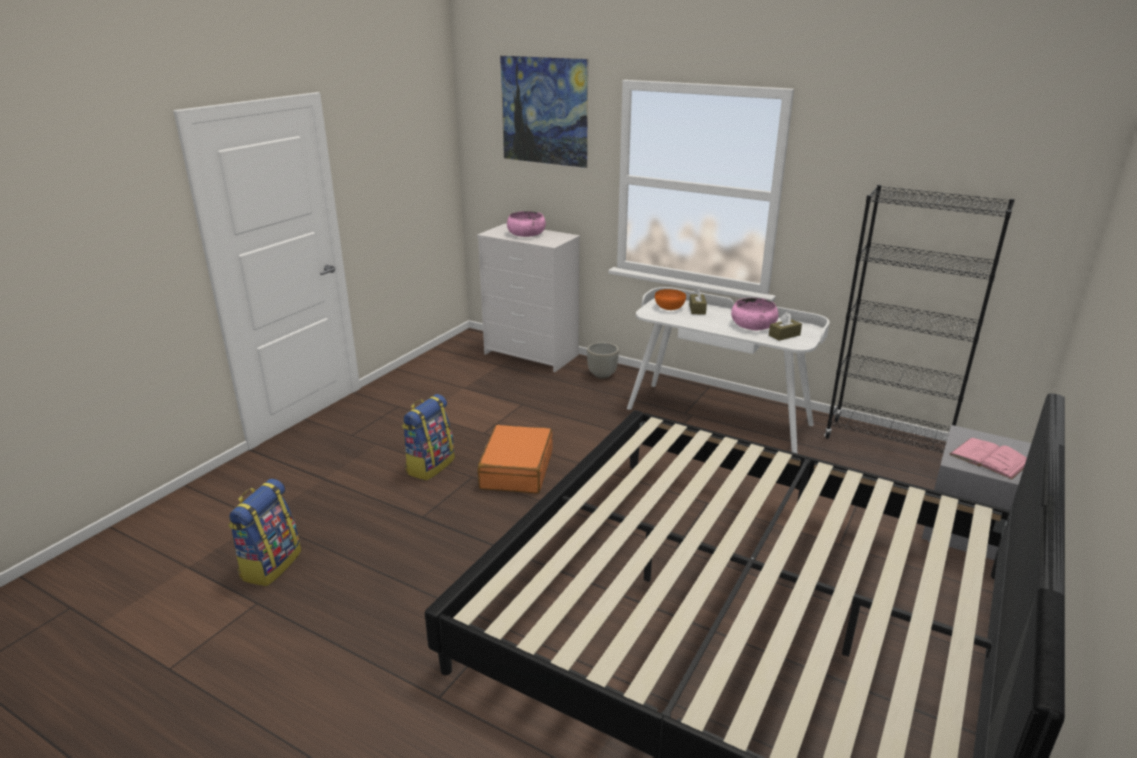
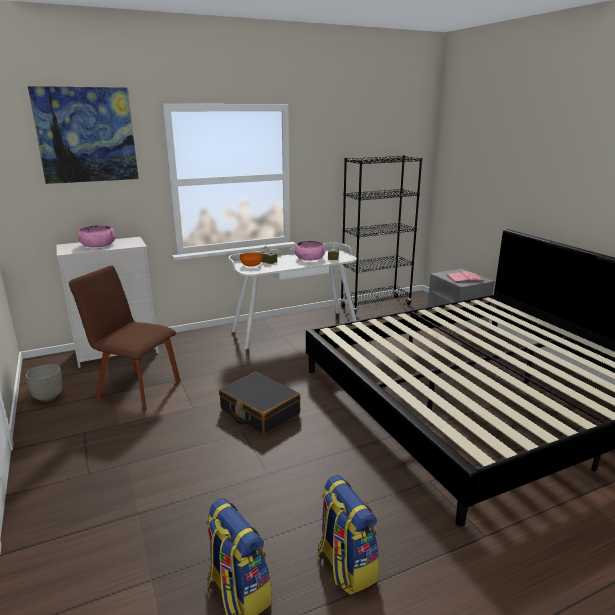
camera: 55 degrees left, 5 degrees down
(430, 465) = (201, 447): backpack -> backpack (345, 566)
(481, 394) = (135, 389): none -> brown chair
(516, 470) = (259, 412): orange suitcase -> black suitcase
(602, 375) = (192, 340): grey planter -> grey planter (48, 397)

